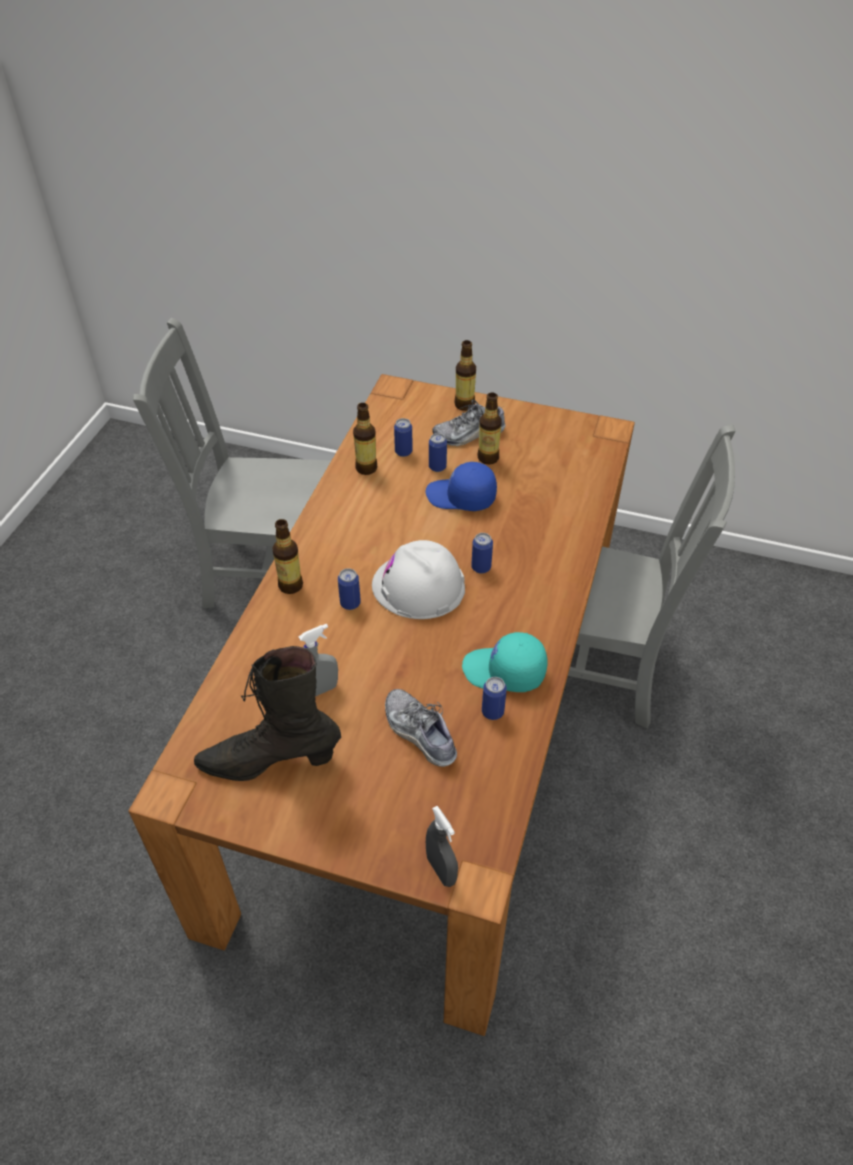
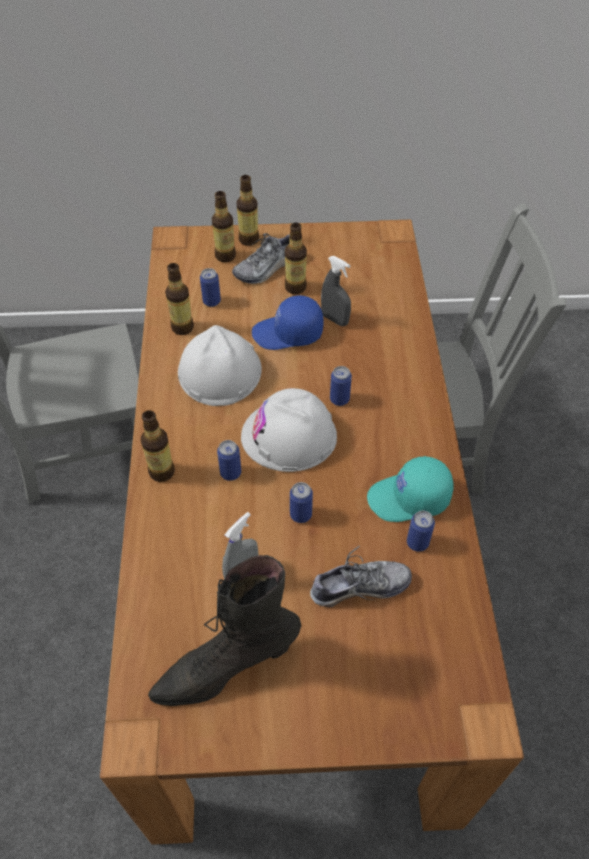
camera: 20 degrees left, 5 degrees up
(381, 514) = (219, 371): none -> white hard hat
(419, 733) = (359, 587): shoe -> shoe turned 135 degrees clockwise
(435, 414) = (225, 256): none -> bottle
(437, 467) = (251, 308): can -> can (300, 515)
(441, 870) = (445, 723): grey spray bottle -> grey spray bottle (335, 319)

